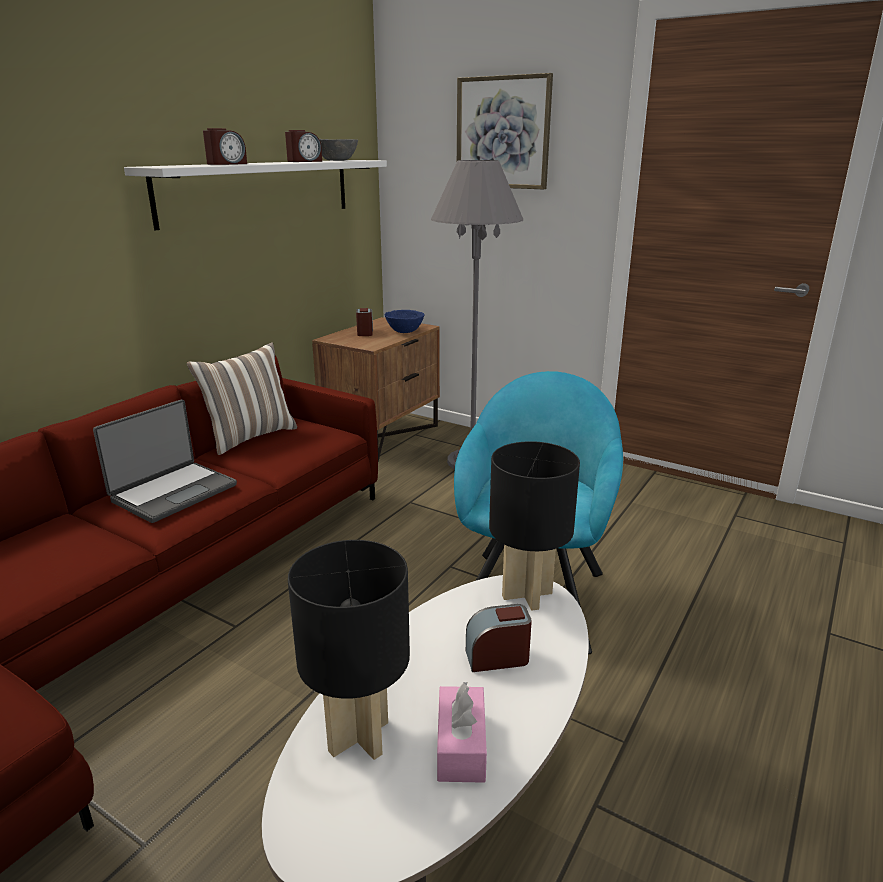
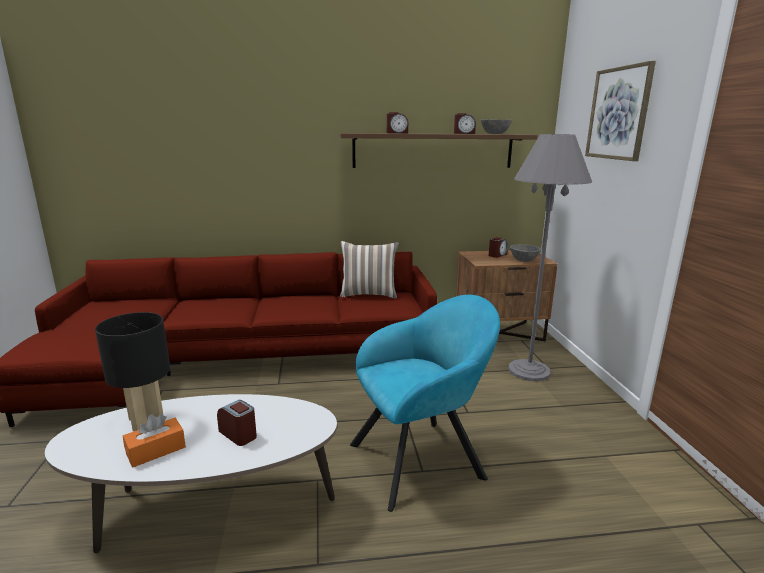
camera: 50 degrees right, 5 degrees down
(173, 492) = (294, 304): laptop -> none
(260, 190) = (433, 150): white shelf -> brown shelf
(404, 331) = (524, 260): blue bowl -> grey bowl
(461, 746) = (156, 450): pink tissue box -> orange tissue box
(526, 594) = (310, 421): black table lamp -> none

